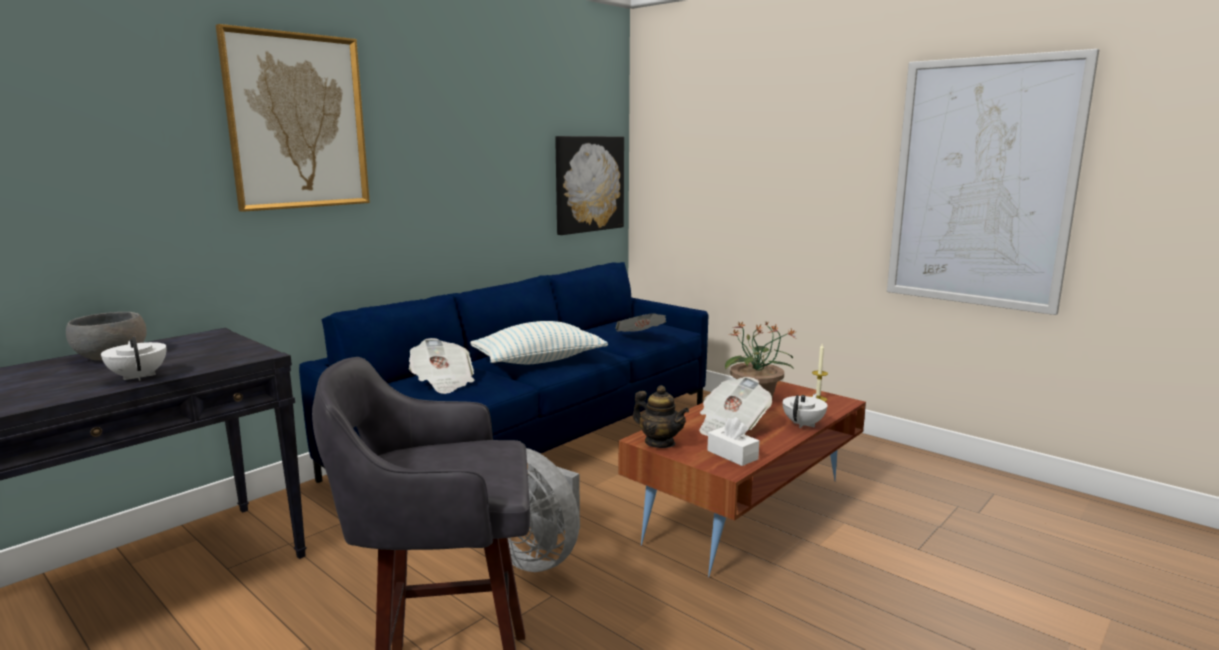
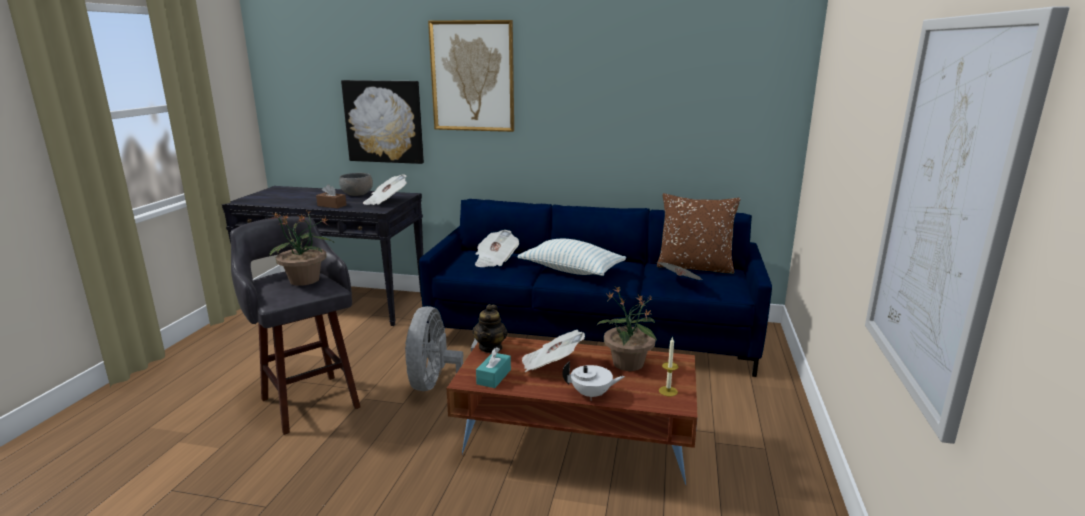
camera: 60 degrees right, 5 degrees up
(139, 377) = (332, 205): white teapot -> brown tissue box
(220, 347) = (386, 202): none -> newspaper
(451, 454) = (305, 280): none -> potted plant
(589, 184) = (743, 134): picture -> picture (384, 121)
(608, 325) = (695, 267): none -> brown pillow
(732, 455) = (494, 377): white tissue box -> turquoise tissue box

